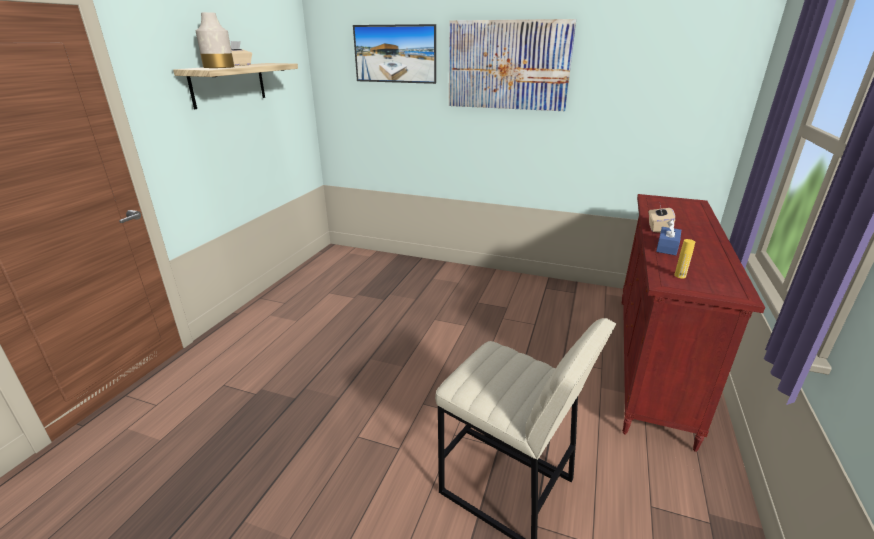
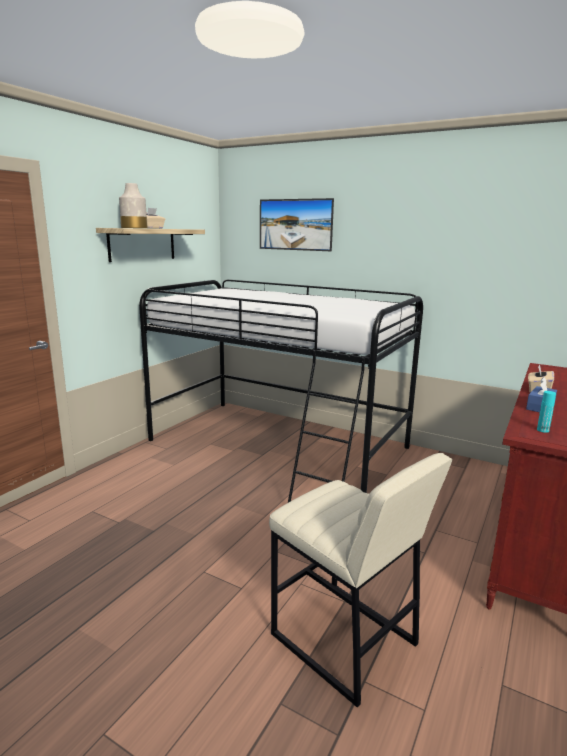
camera: 10 degrees right, 10 degrees down
(398, 287) = (279, 445): none -> black bed
(508, 65) = (399, 235): picture -> none
(680, 276) = (543, 430): yellow bottle -> turquoise bottle

